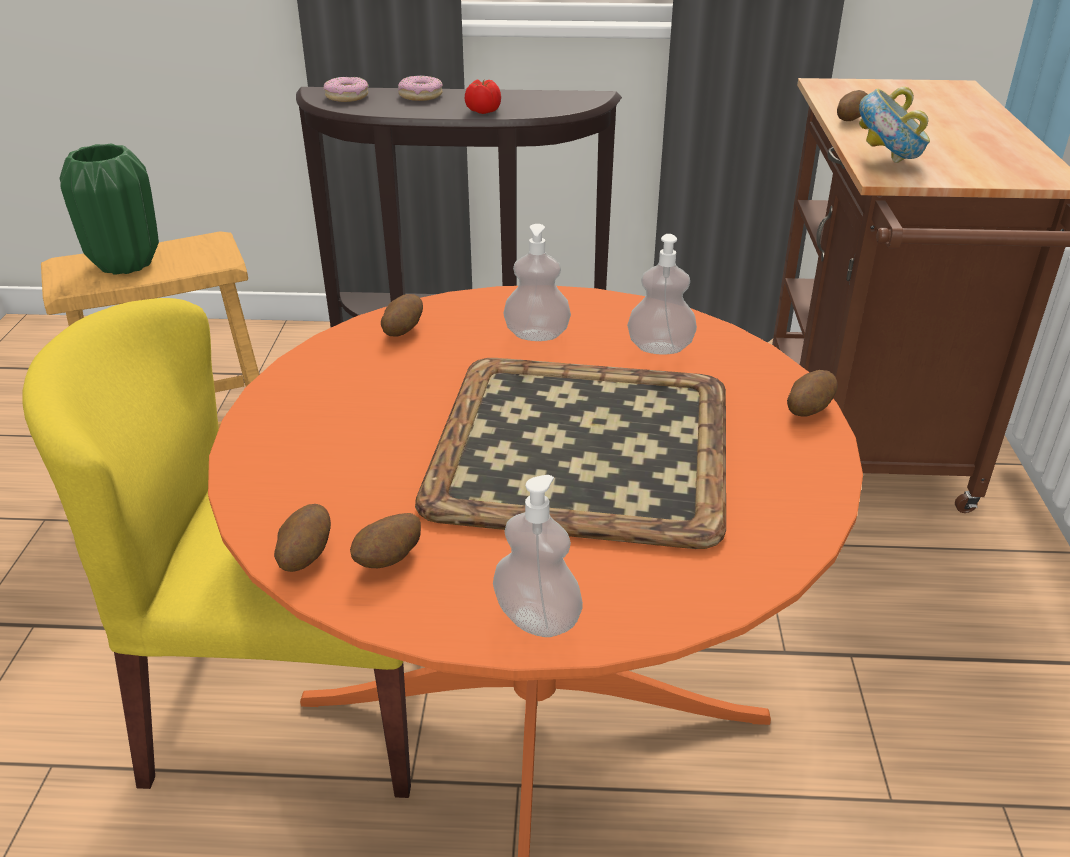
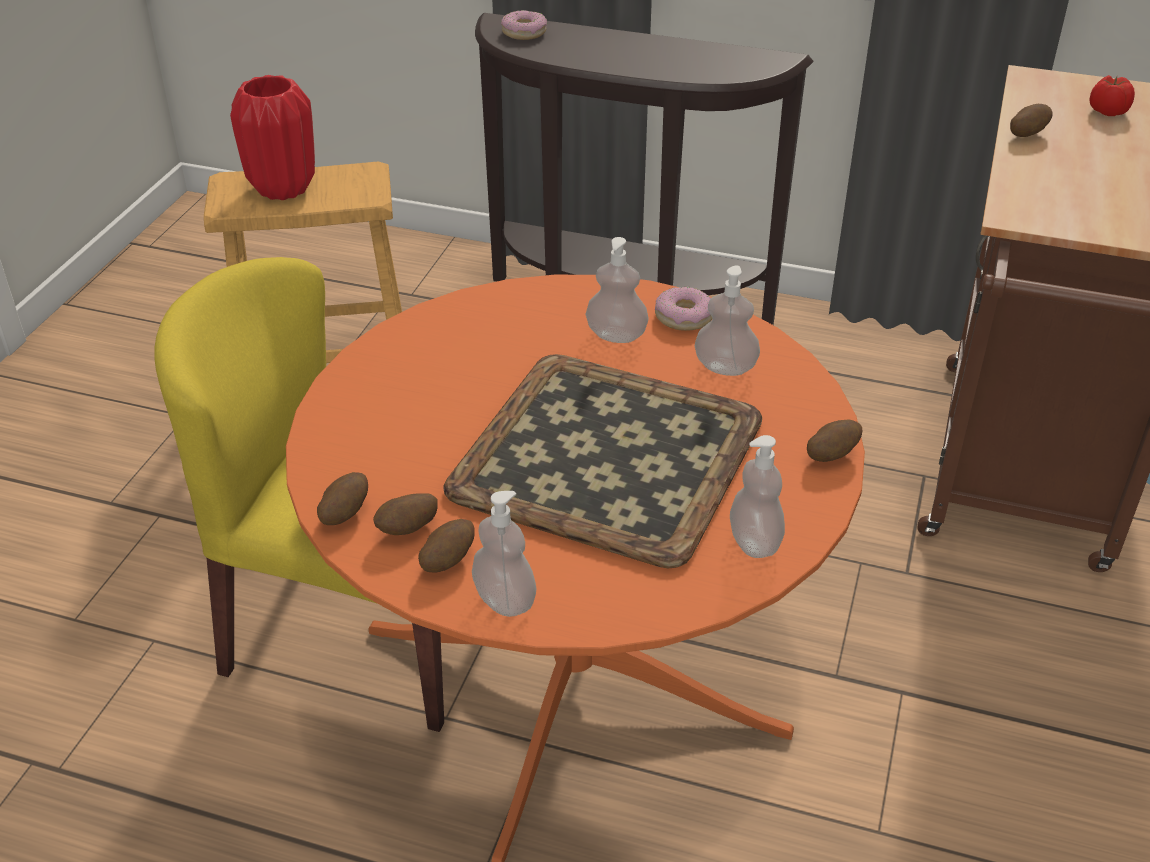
camera: 15 degrees right, 5 degrees up
(125, 264) = (282, 188): green vase -> red vase
(402, 331) = (496, 312): potato -> potato (447, 561)
(420, 96) = (598, 39): donut -> donut (683, 317)
(482, 111) = (653, 68): tomato -> tomato (1106, 111)
(780, 505) = (754, 542): none -> soap dispenser
(887, 162) = (1029, 198): bowl -> none

